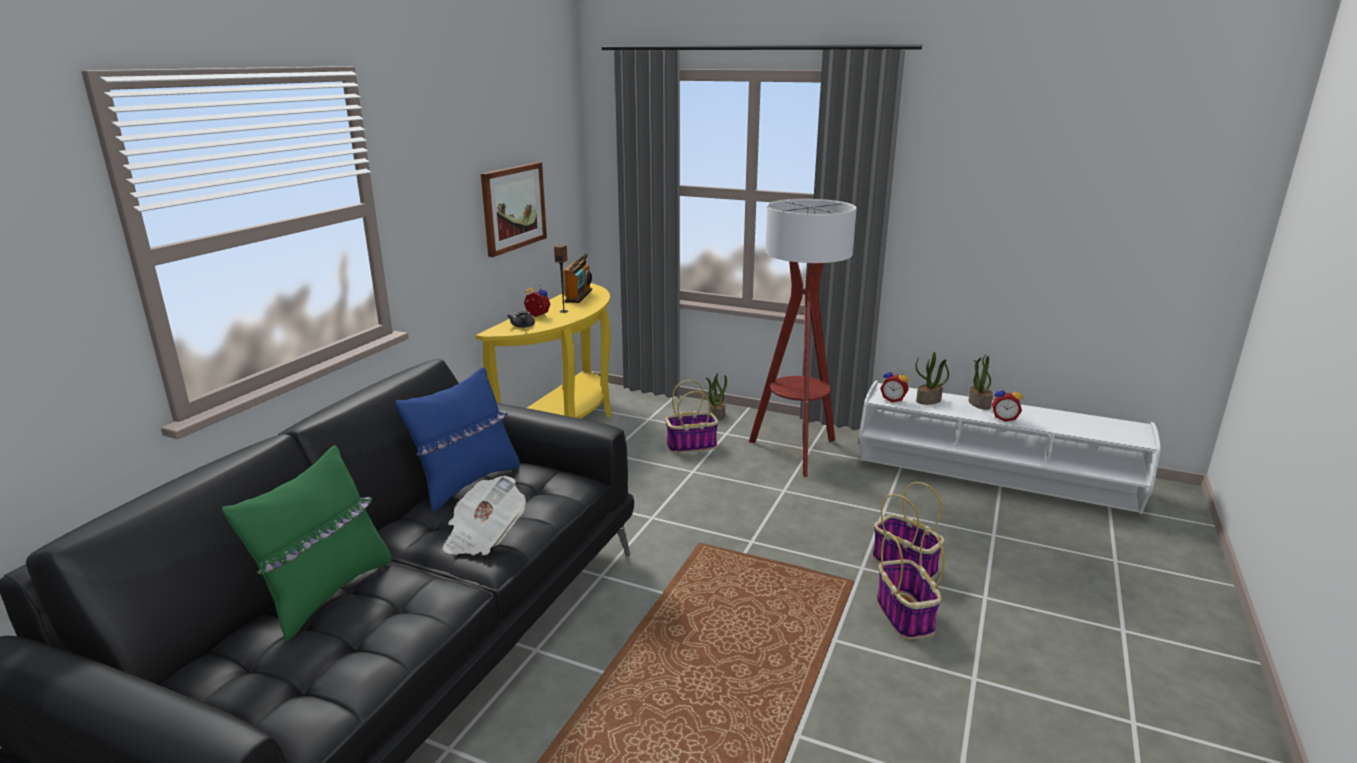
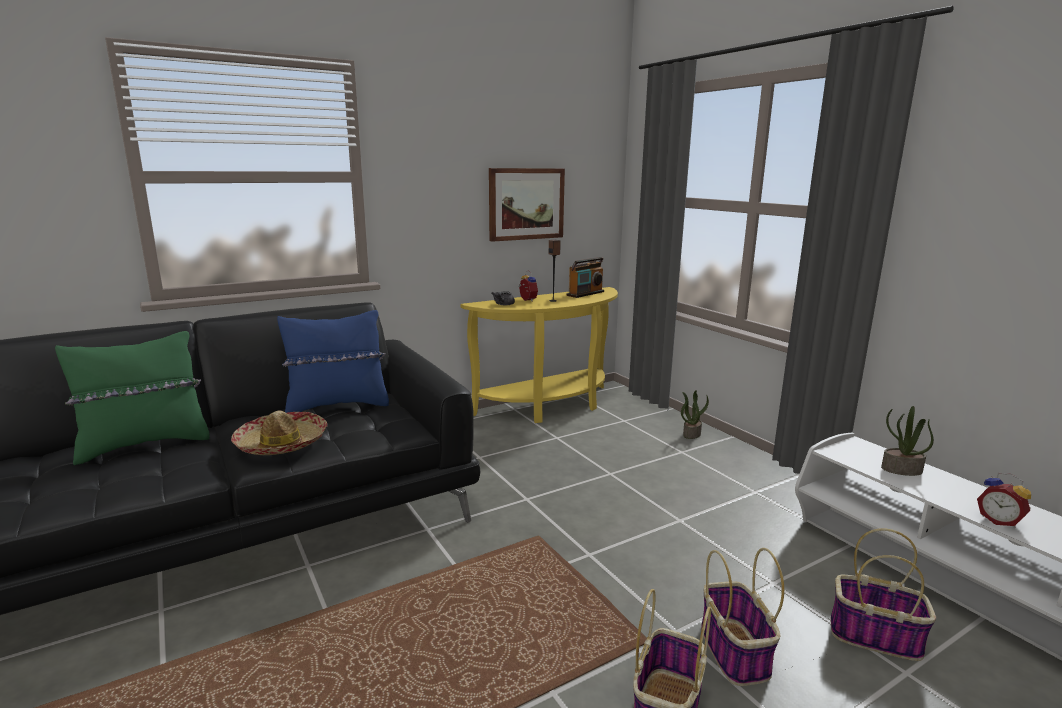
camera: 35 degrees right, 5 degrees down
(484, 536) = (281, 443): newspaper -> hat
(692, 445) = (636, 452): basket -> basket (876, 636)
(796, 452) = (736, 489): floor lamp -> none
(893, 399) = (852, 456): alarm clock -> none
(978, 404) = (977, 493): potted plant -> none

